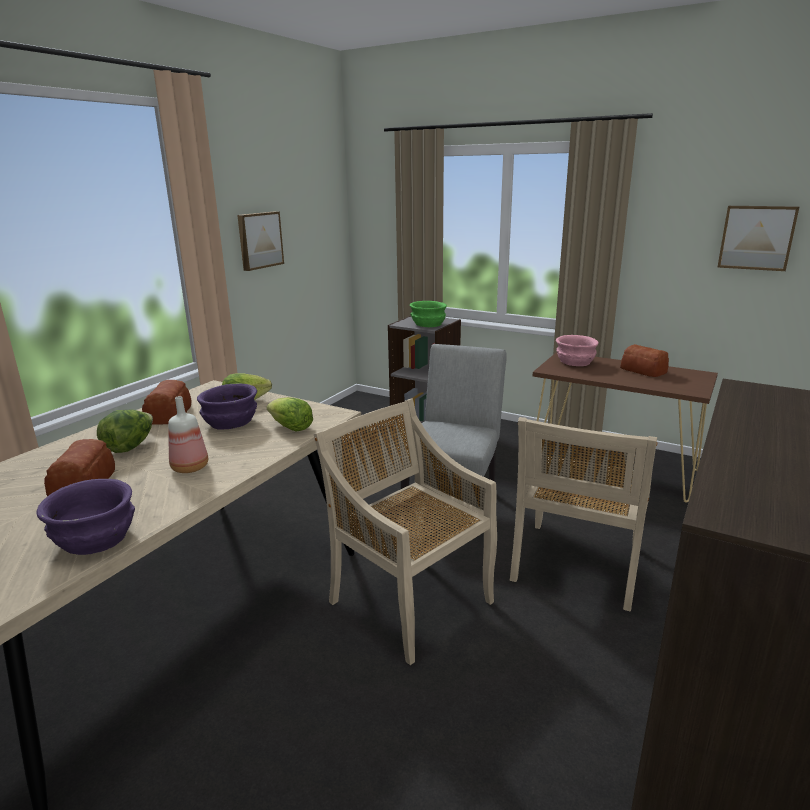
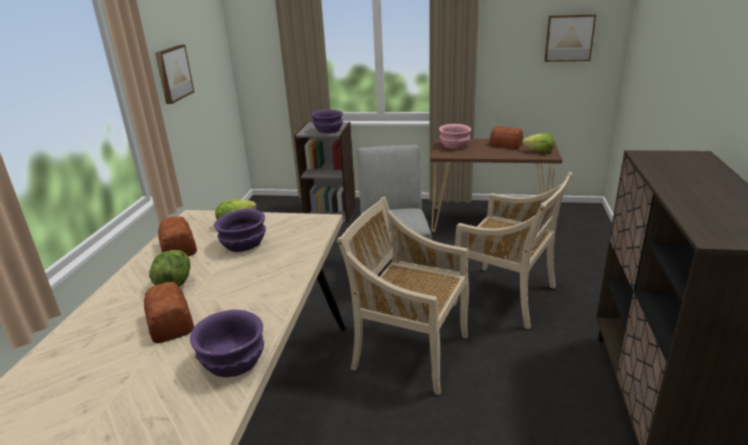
camera: 20 degrees left, 5 degrees up
(189, 467) = (248, 288): bottle -> none
(291, 428) = (300, 238): lettuce -> lettuce (539, 151)
(428, 324) = (328, 130): green bowl -> purple bowl
(576, 566) = (506, 296): beige chair -> beige chair turned 60 degrees counterclockwise

